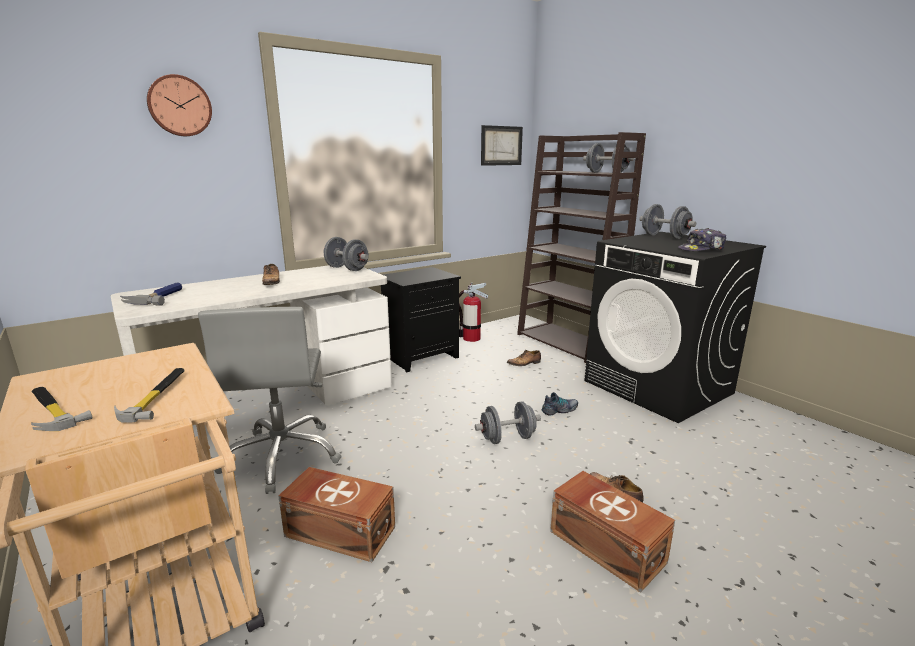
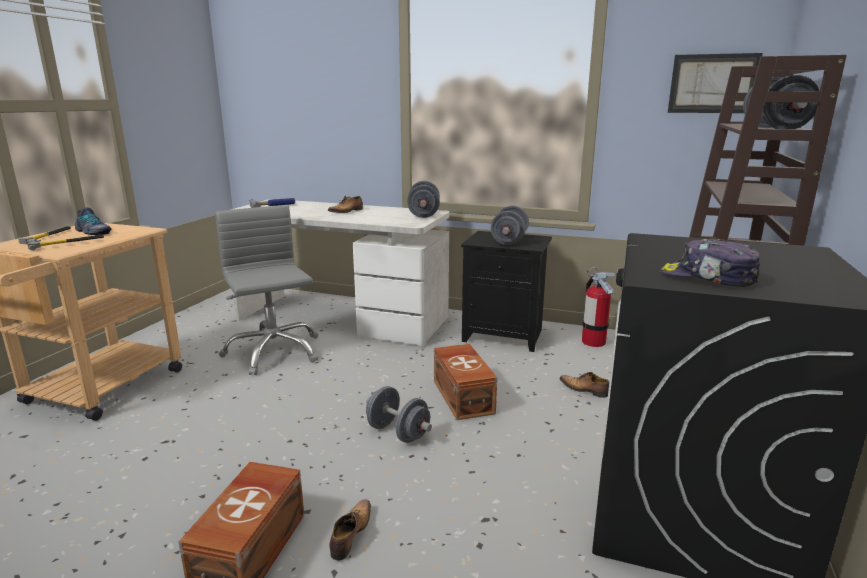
camera: 55 degrees right, 0 degrees up
(179, 106) = (334, 57): wall clock -> none
(282, 456) = (273, 352): grey office chair -> grey office chair turned 105 degrees clockwise
(339, 530) = (199, 407): brown storage box -> brown storage box (464, 396)
(560, 410) = (500, 446): shoe -> shoe (93, 232)
(664, 236) = (775, 252): grey dumbbell -> grey dumbbell (509, 241)

